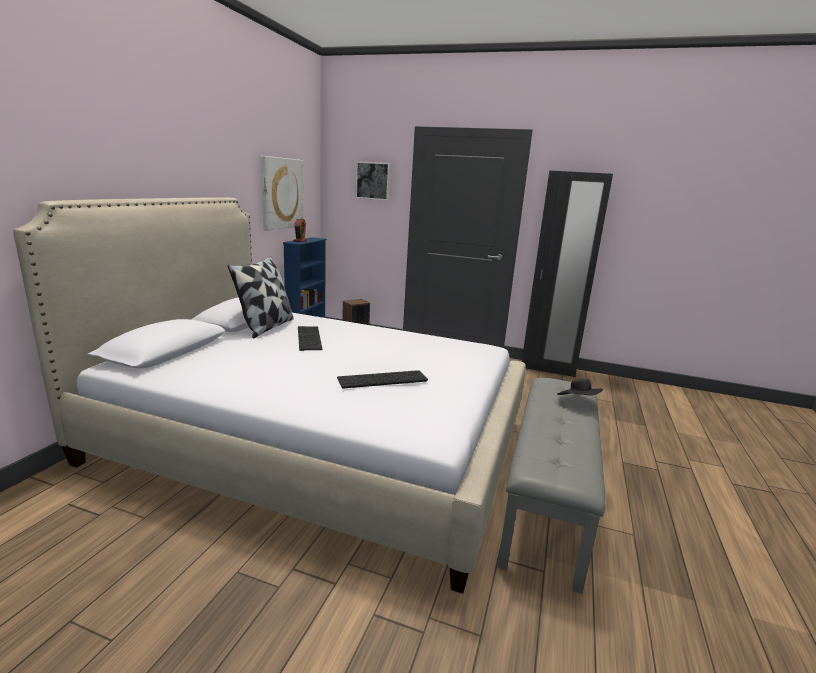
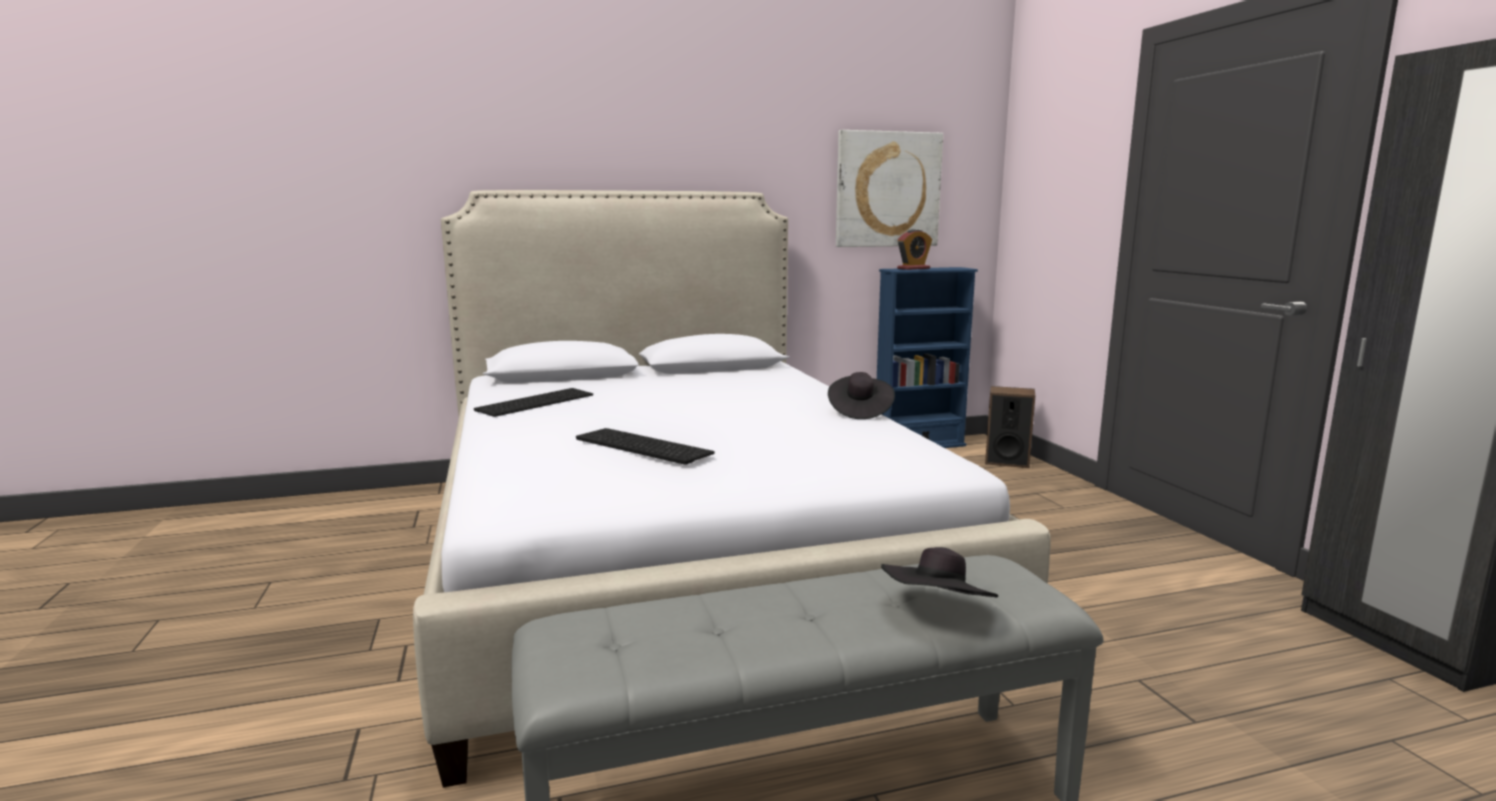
camera: 55 degrees right, 5 degrees down
(266, 327) = (713, 376): pillow -> none
(307, 338) = (719, 393): keyboard -> keyboard (535, 402)
(373, 180) = (1072, 156): picture -> none
(393, 331) = (859, 411): none -> black hat

